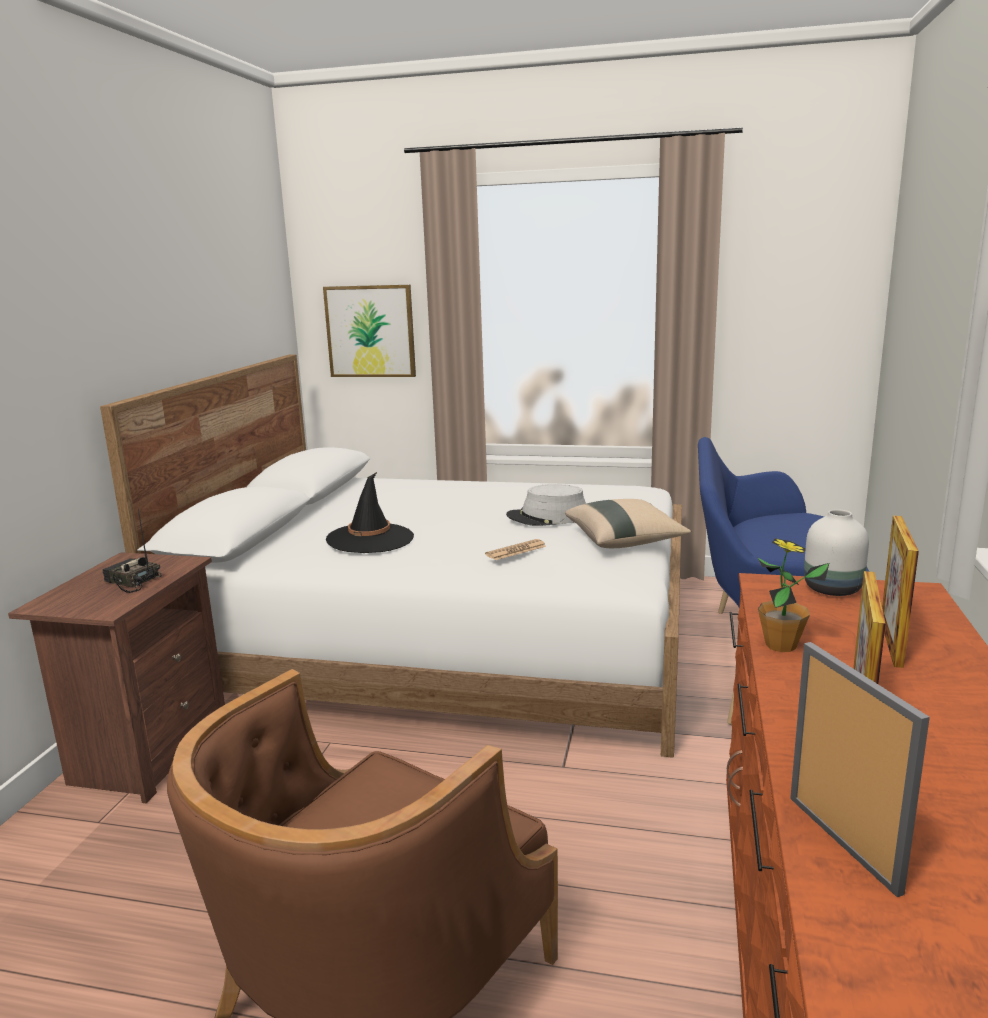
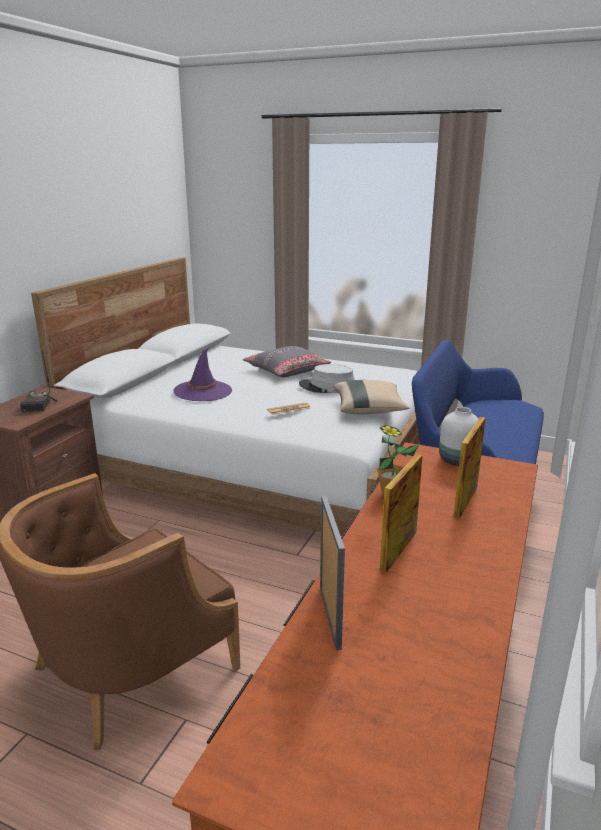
camera: 10 degrees right, 5 degrees up
(131, 582) = (39, 406): radio -> radio turned 135 degrees counterclockwise
(370, 331) = (237, 244): picture -> none
(370, 539) = (203, 391): black hat -> purple hat
(475, 501) = (286, 370): none -> grey pillow

